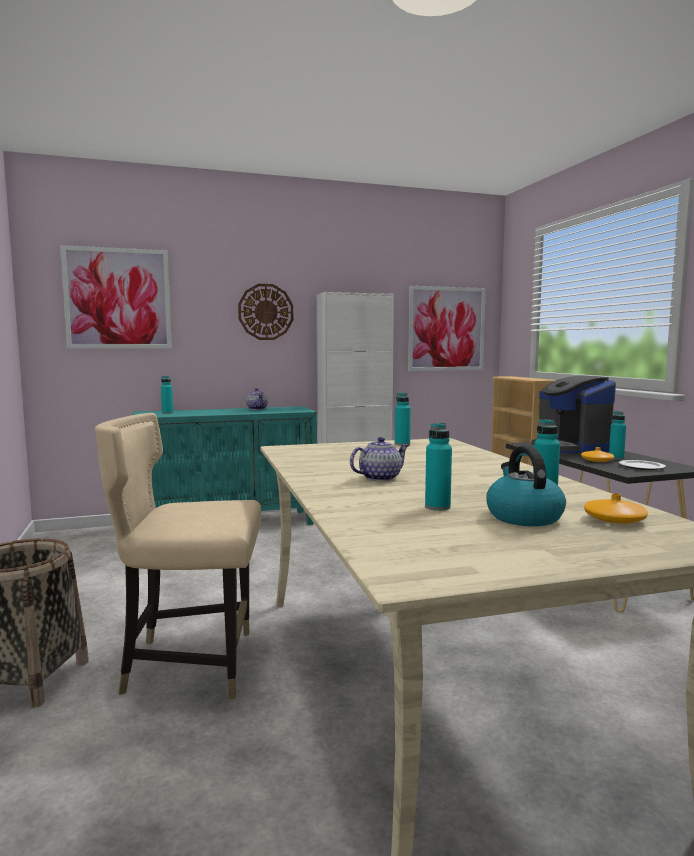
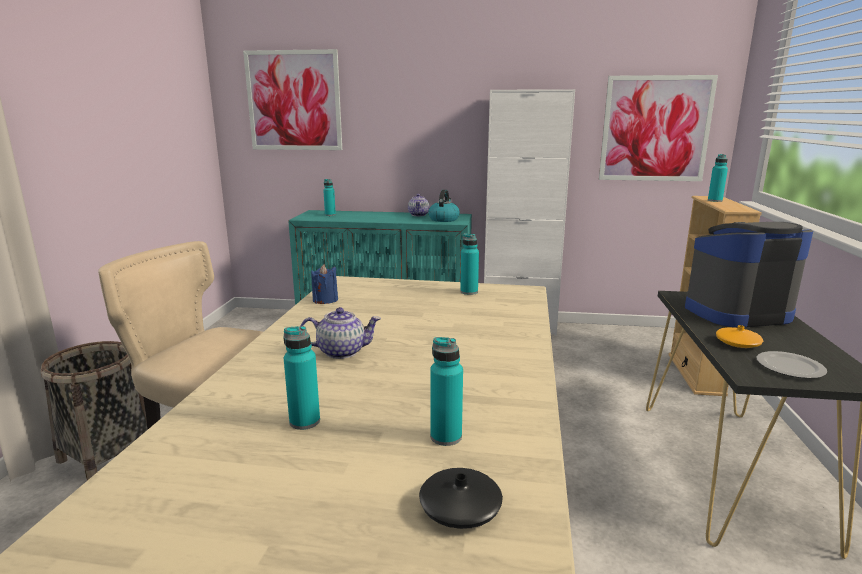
camera: 25 degrees right, 10 degrees up
(265, 312) = (435, 111): wall clock -> none
(295, 457) = (325, 300): none -> blue candle
(523, 517) = (360, 467): kettle -> kettle (443, 219)
(571, 448) = (735, 312): coffee machine -> coffee machine turned 75 degrees clockwise
(614, 519) = (460, 508): orange vase -> black vase
(616, 458) = (775, 342): turquoise bottle -> turquoise bottle (715, 200)

